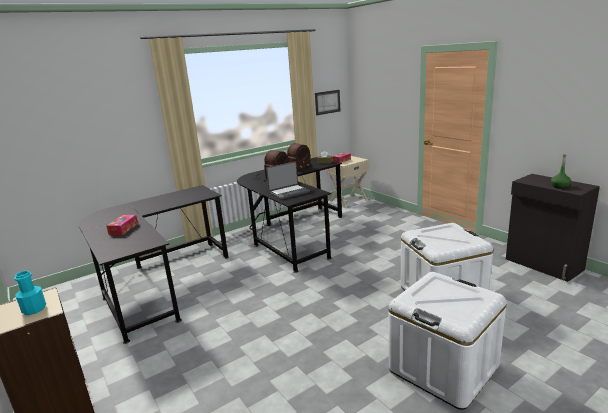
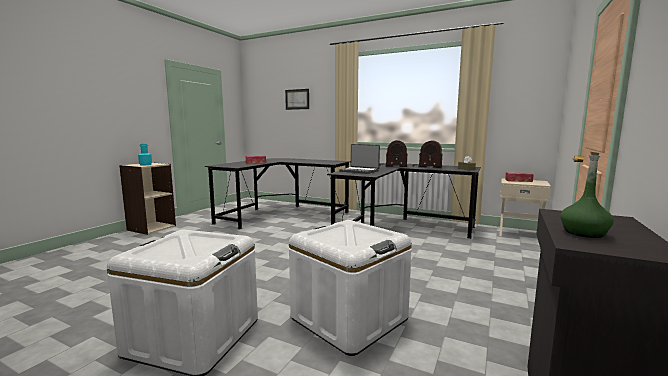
camera: 60 degrees right, 10 degrees down
(327, 102) = (518, 108): picture -> picture (297, 99)

